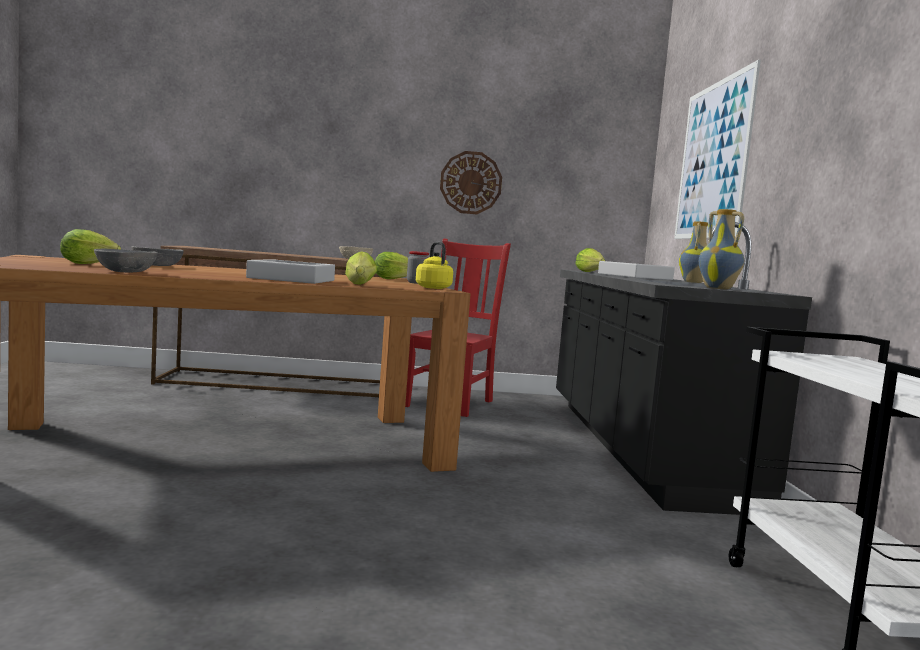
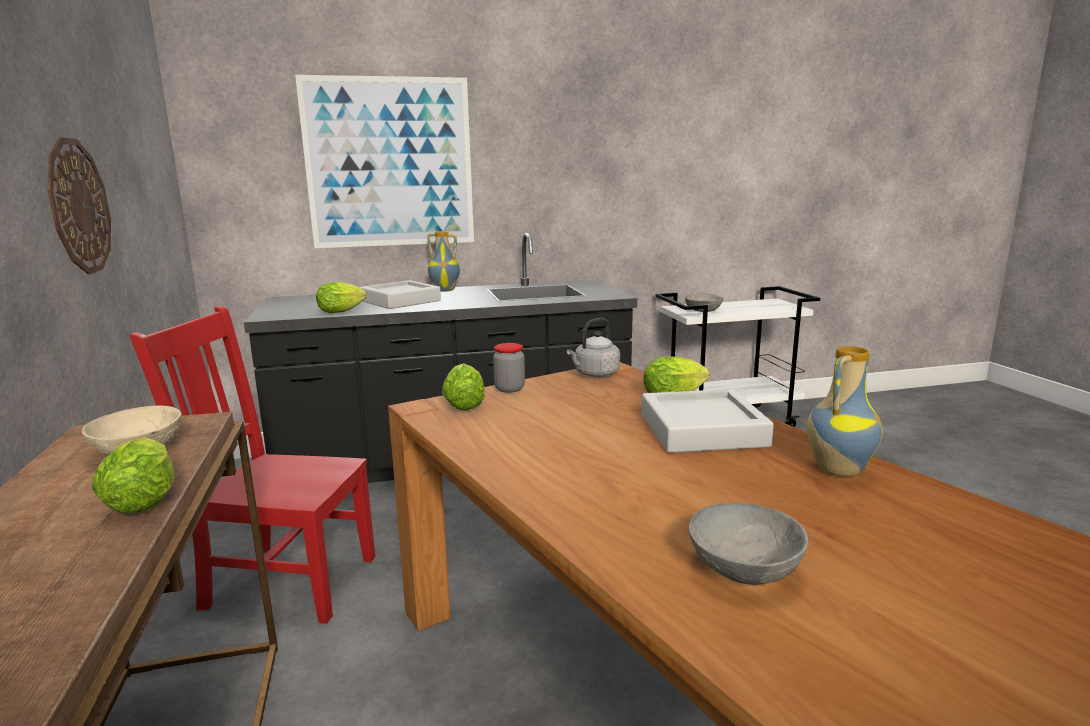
camera: 100 degrees left, 10 degrees up
(91, 264) = (931, 597): lettuce -> lettuce (145, 499)
(127, 272) = (944, 508): grey bowl -> grey bowl (702, 310)
(432, 287) = (595, 374): yellow kettle -> grey kettle
(718, 288) = (601, 289): vase -> vase (837, 469)

